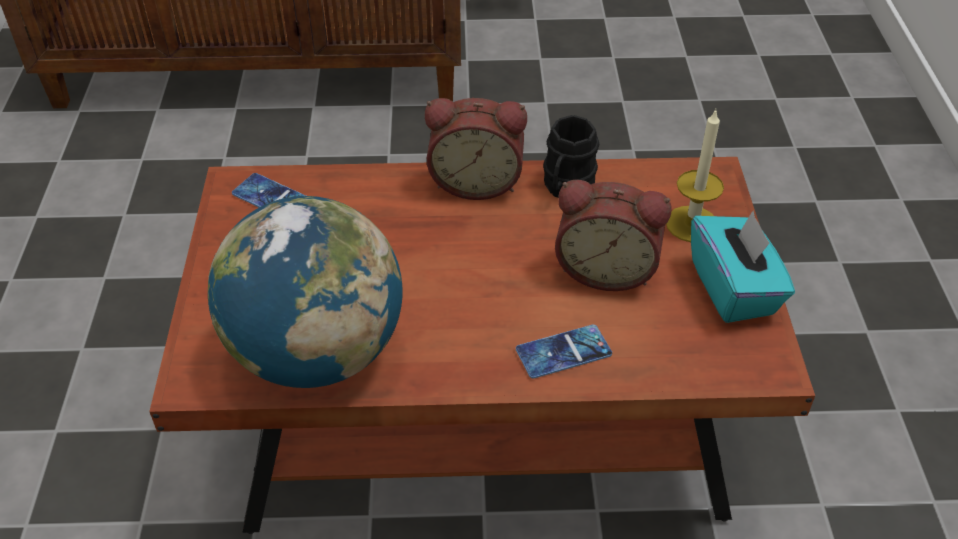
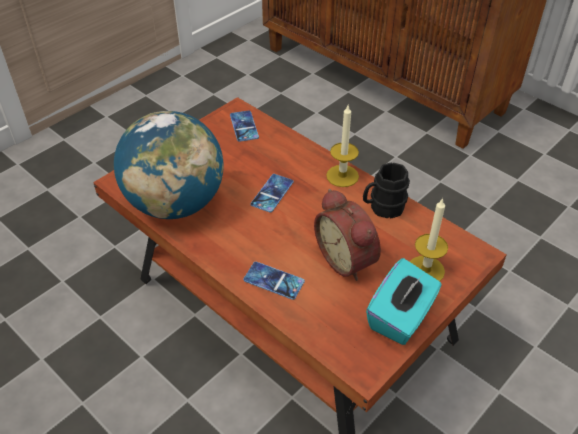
camera: 45 degrees right, 0 degrees up
(423, 255) = (272, 193): none -> phone
(476, 182) = (342, 176): alarm clock -> candle

